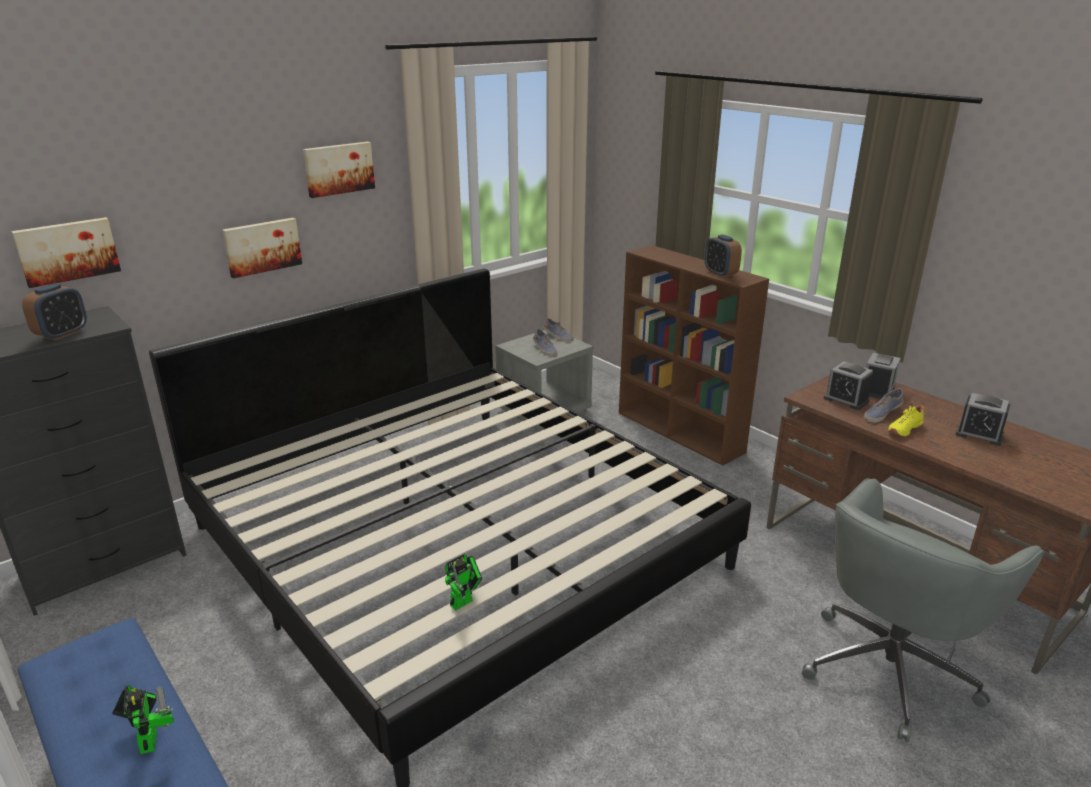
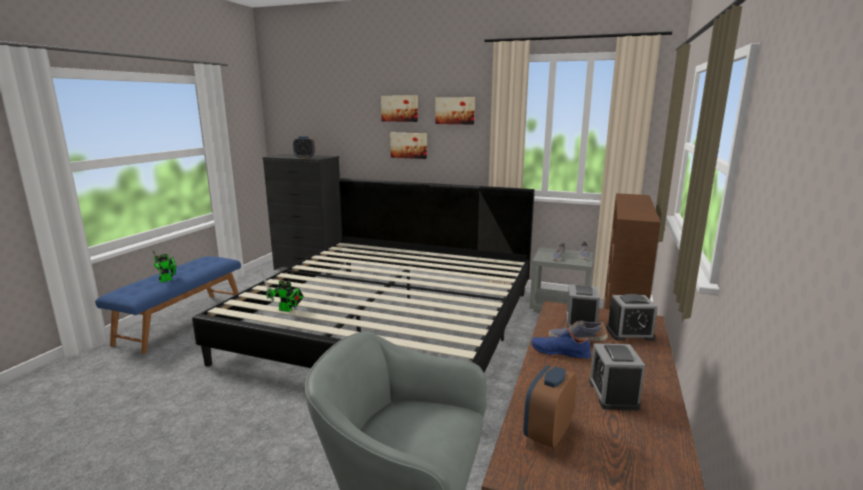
camera: 60 degrees right, 10 degrees down
(67, 251) = (331, 129): picture -> picture (400, 108)
(720, 273) = (632, 211): alarm clock -> alarm clock (548, 433)
(903, 429) = (560, 352): yellow shoe -> blue shoe

